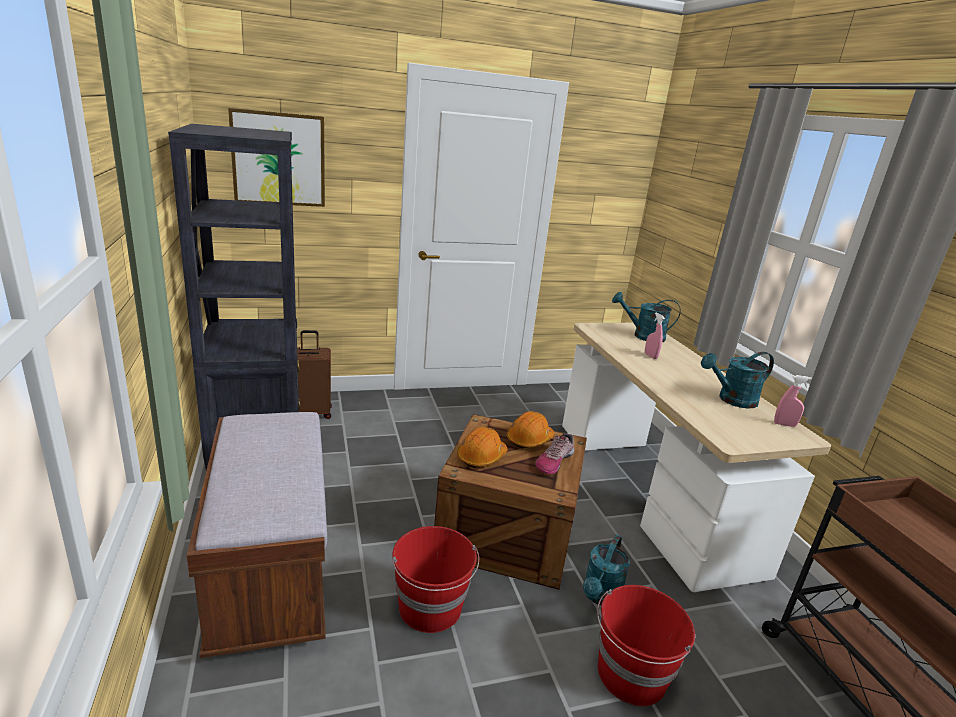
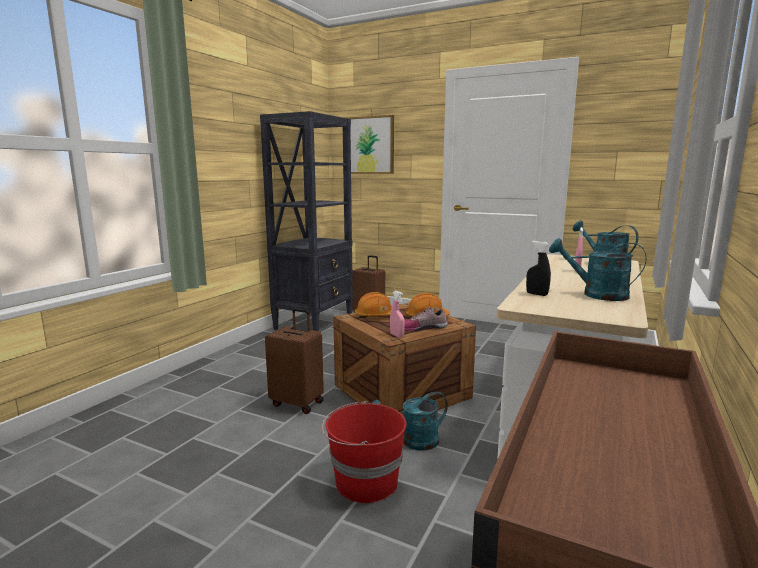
camera: 45 degrees right, 10 degrees down
(269, 572) = (250, 363): brown bench -> none
(431, 608) = (298, 403): red bucket -> brown suitcase
(703, 414) = (537, 294): none -> black spray bottle
(784, 424) = (619, 311): pink spray bottle -> pink spray bottle (397, 335)

